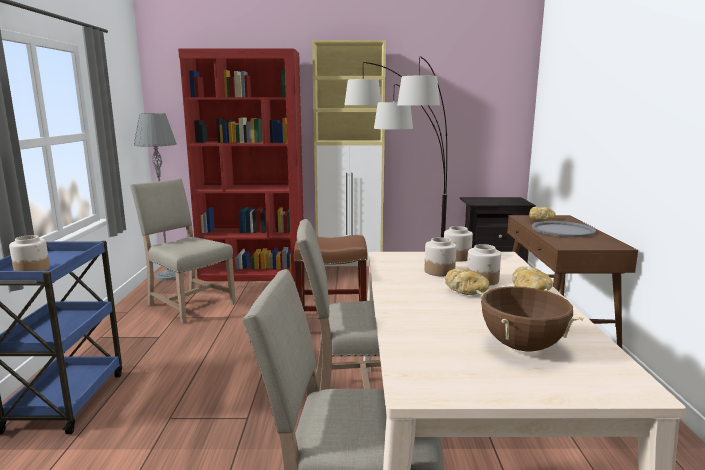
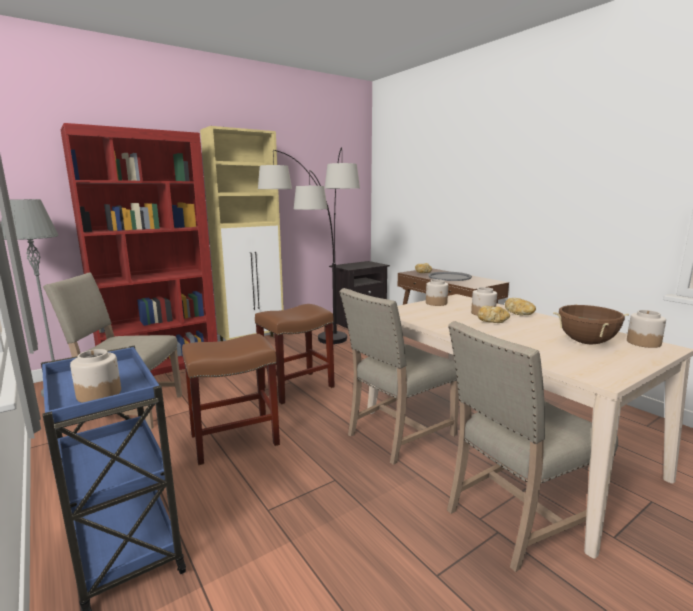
camera: 35 degrees left, 0 degrees up
(221, 353) = (234, 440): none -> brown stool
(439, 271) = (449, 313): jar -> jar (643, 342)

